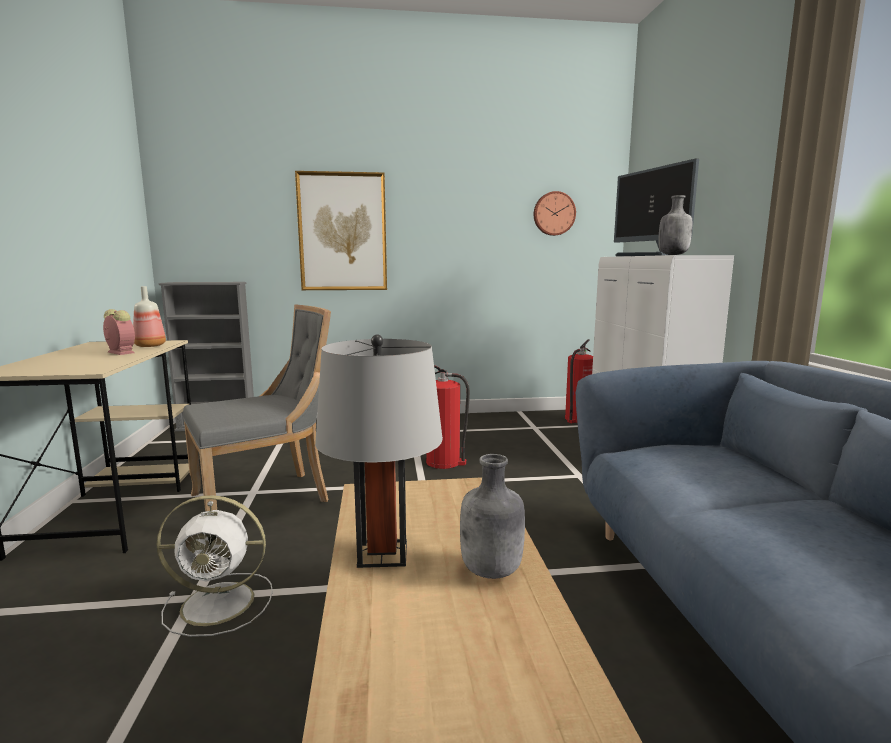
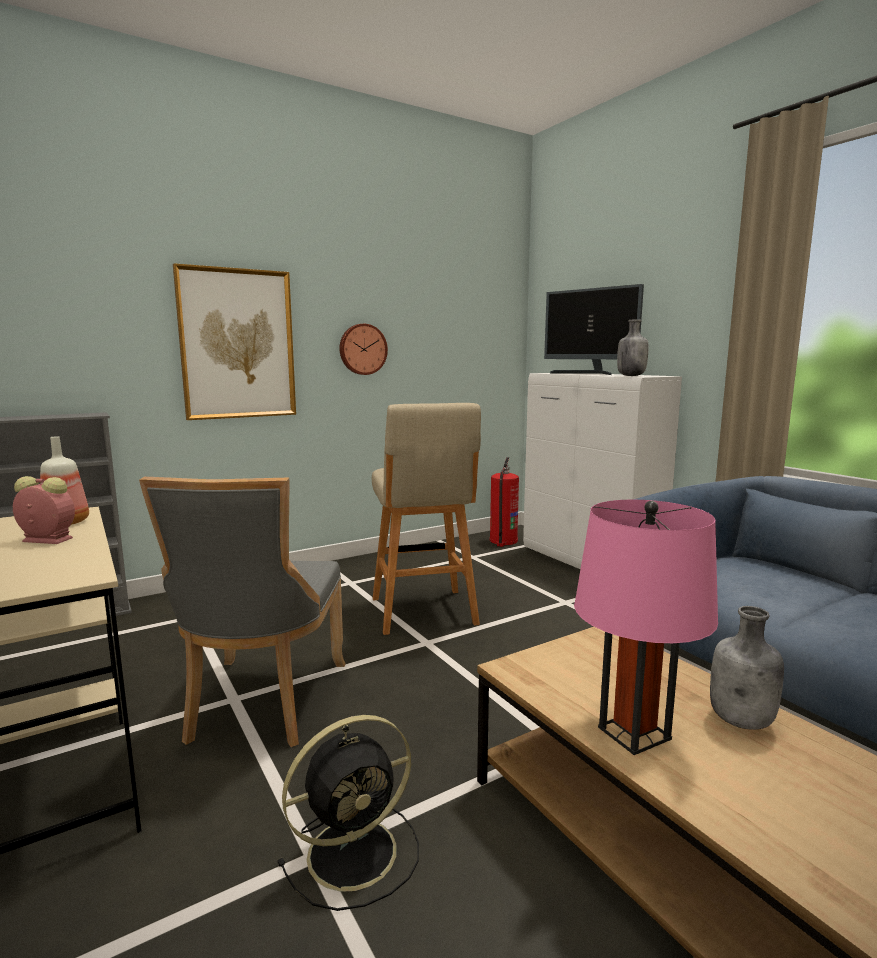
camera: 25 degrees left, 0 degrees up
(221, 603) = (356, 851): white fan -> black fan
(266, 499) = (262, 704): grey chair -> grey chair turned 150 degrees clockwise
(382, 554) = (634, 733): grey table lamp -> pink table lamp
(444, 462) = (424, 613): fire extinguisher -> beige stool
(553, 213) = (465, 325): wall clock -> wall clock (362, 349)

